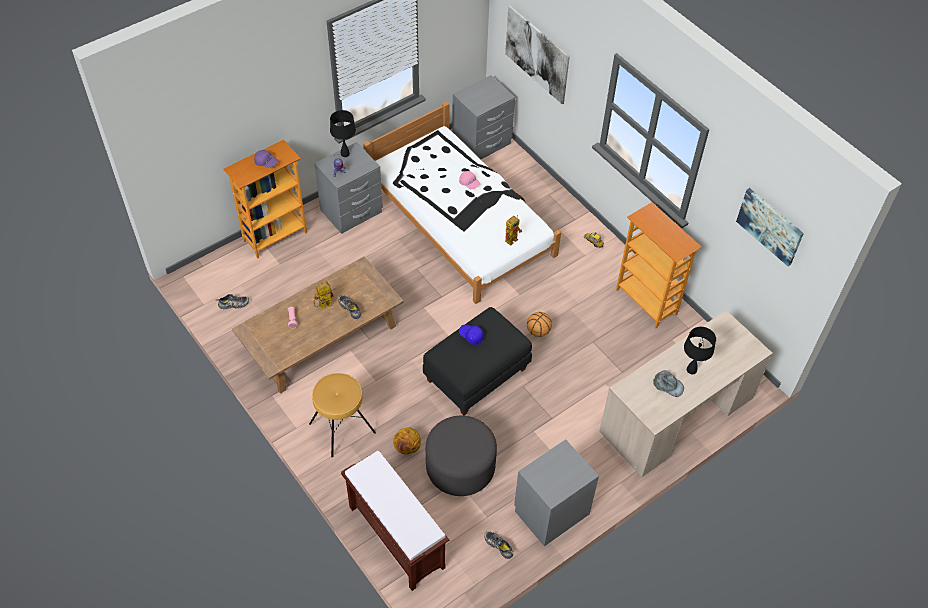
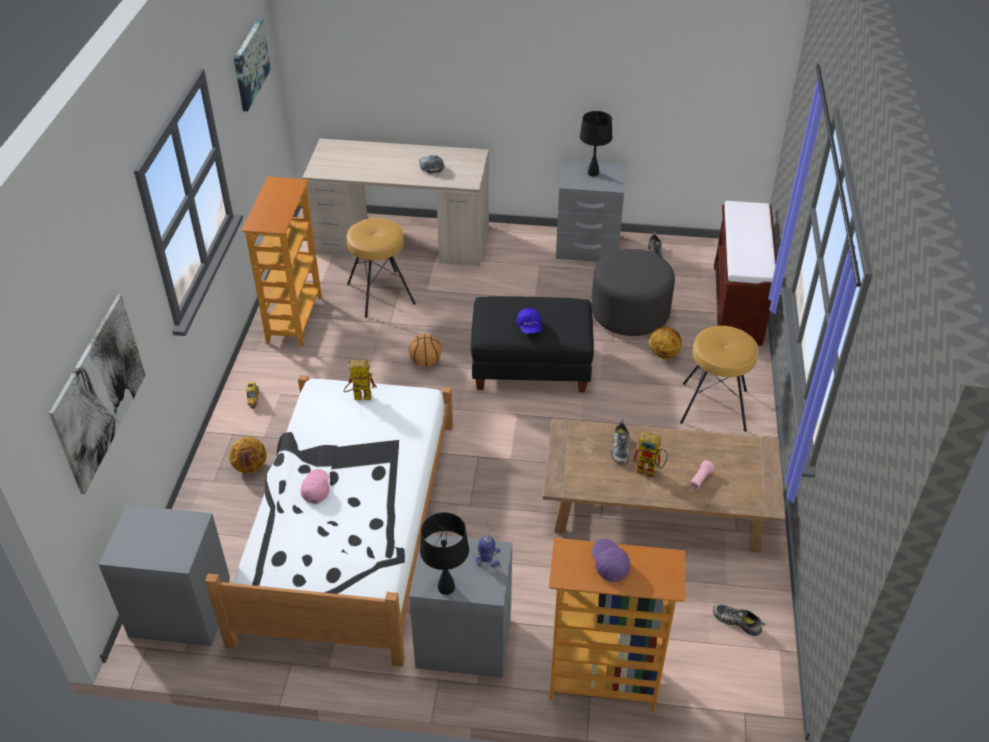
camera: 135 degrees left, 10 degrees down
(542, 212) = (250, 467): none -> basketball
(627, 358) = (380, 294): none -> brown stool
(691, 370) = (397, 163): black table lamp -> black table lamp (593, 173)

